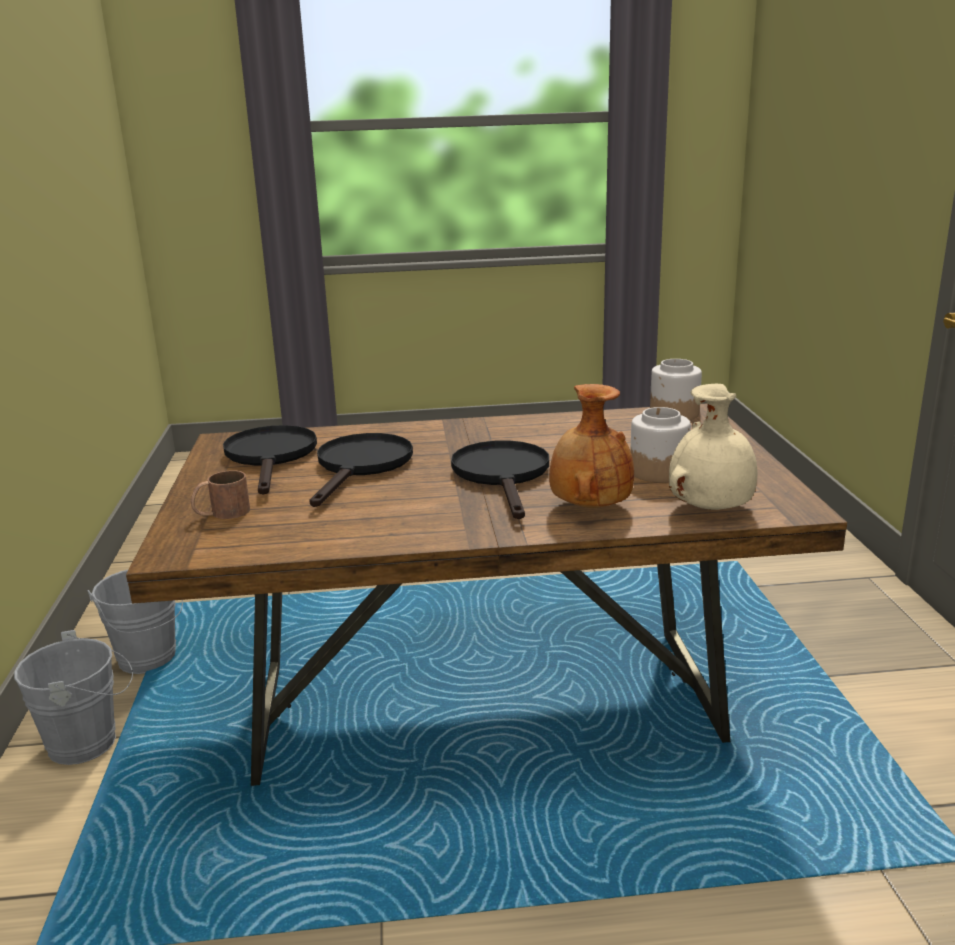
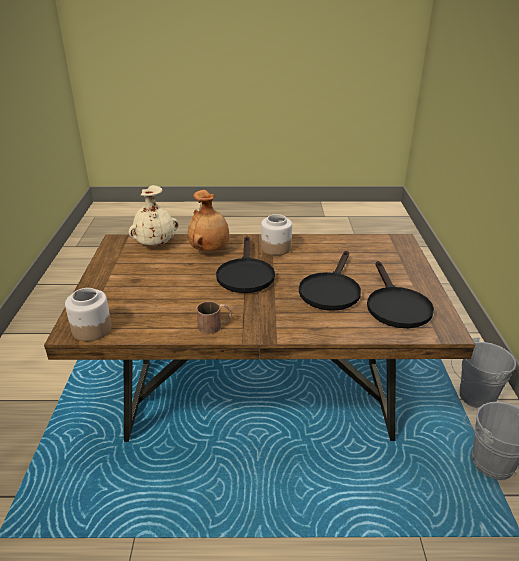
camera: 175 degrees left, 10 degrees up
(221, 513) = (394, 260): brown mug -> brown mug (215, 325)
(658, 471) = (158, 269): jar -> jar (276, 248)

